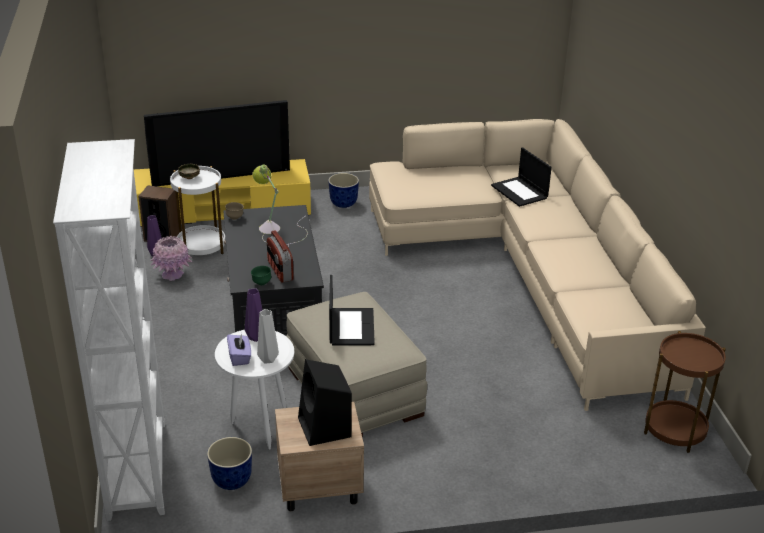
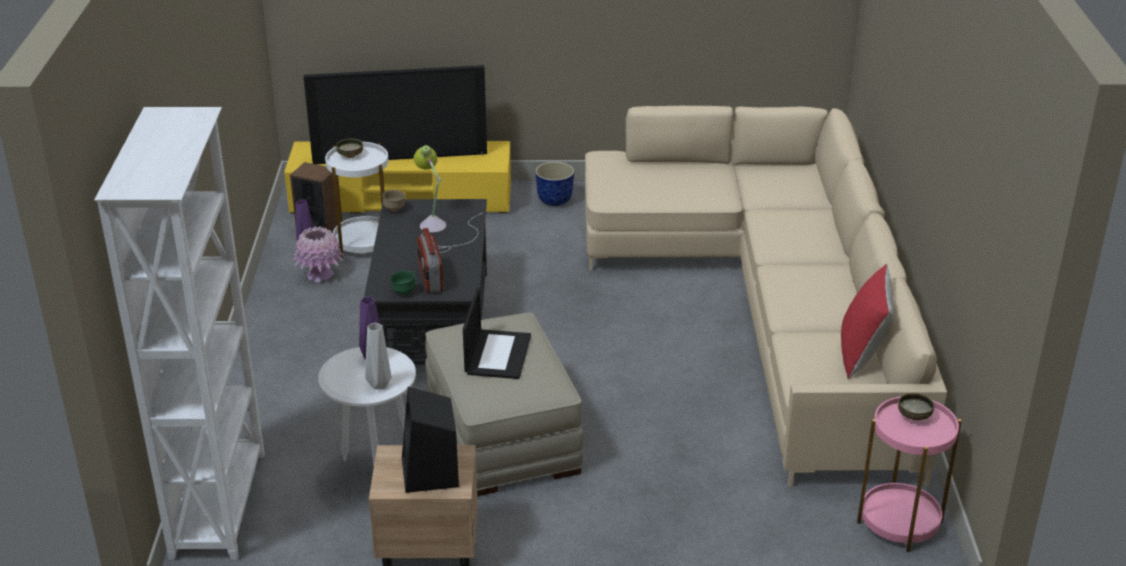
camera: 10 degrees right, 0 degrees up
(231, 480) = (325, 528): planter -> none
(240, 357) = (346, 379): purple tissue box -> none
(520, 192) = (767, 200): laptop -> none
(628, 304) = (862, 355): none -> red pillow
(675, 430) = (899, 522): brown side table -> pink side table
(688, 348) = (914, 416): none -> bowl

